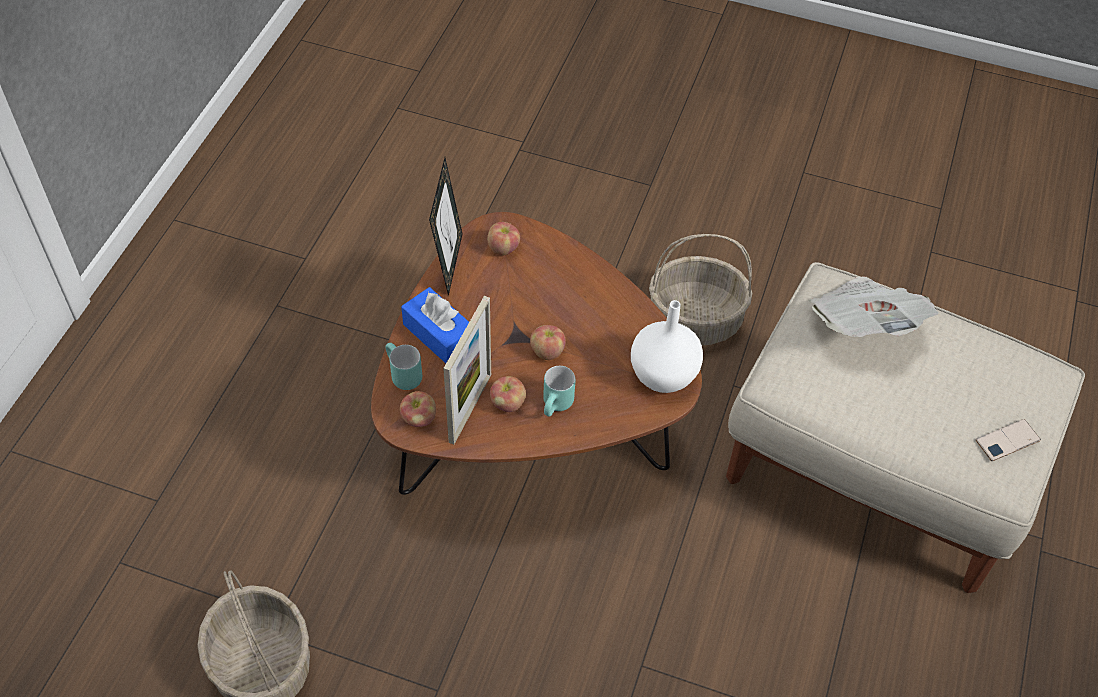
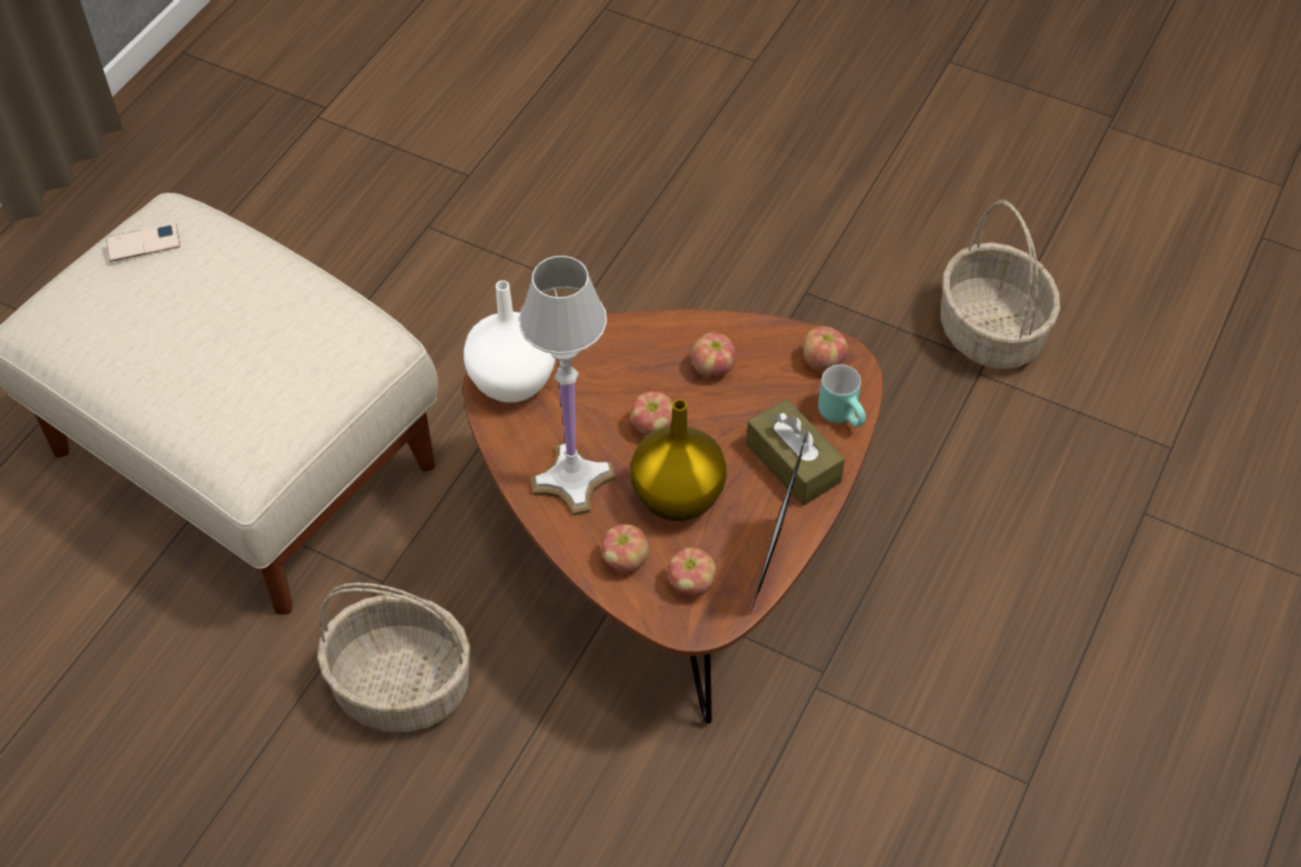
camera: 170 degrees left, 0 degrees up
(439, 335) = (793, 463): blue tissue box -> brown tissue box
(470, 408) = (759, 367): picture frame -> none
(522, 302) = (675, 498): none -> yellow vase
(550, 258) = (625, 561): none -> apple
(557, 406) = (652, 358): turquoise mug -> none
(598, 306) = (572, 481): none -> white table lamp
(864, 326) = (235, 391): newspaper -> none

